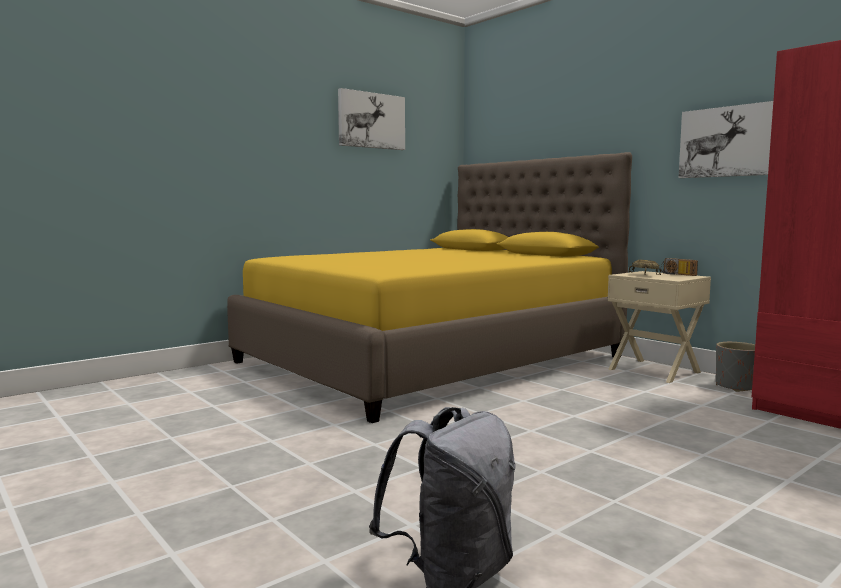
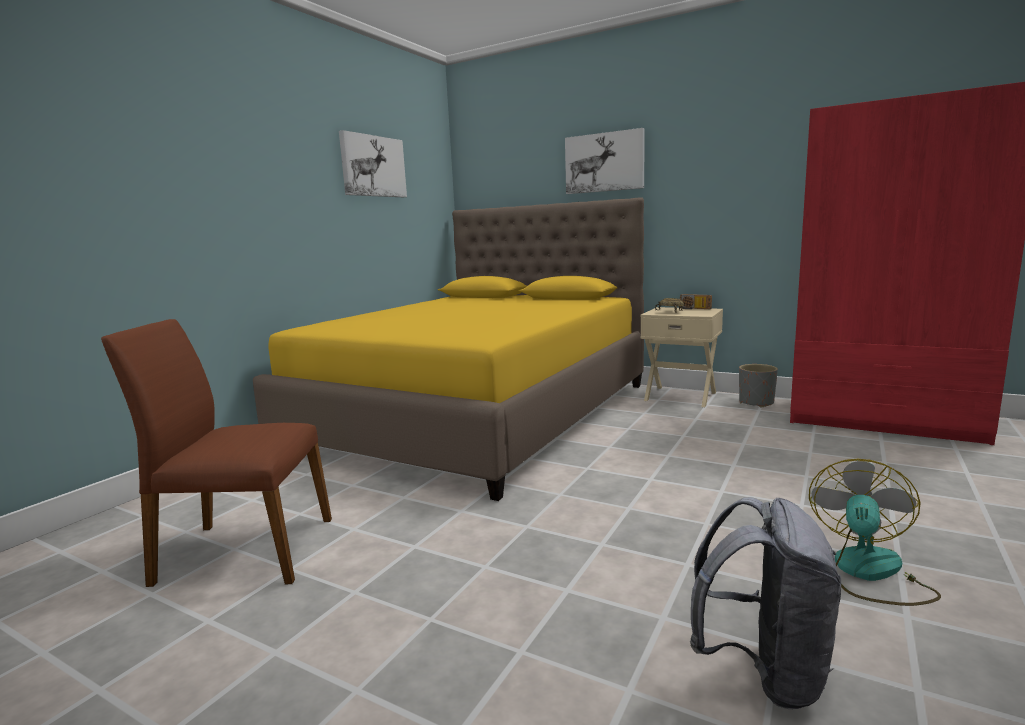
camera: 20 degrees left, 5 degrees up
(152, 421) = (243, 551): none -> brown chair
(658, 539) = (869, 573): none -> fan
(731, 141) = (737, 187): picture -> picture (604, 162)

